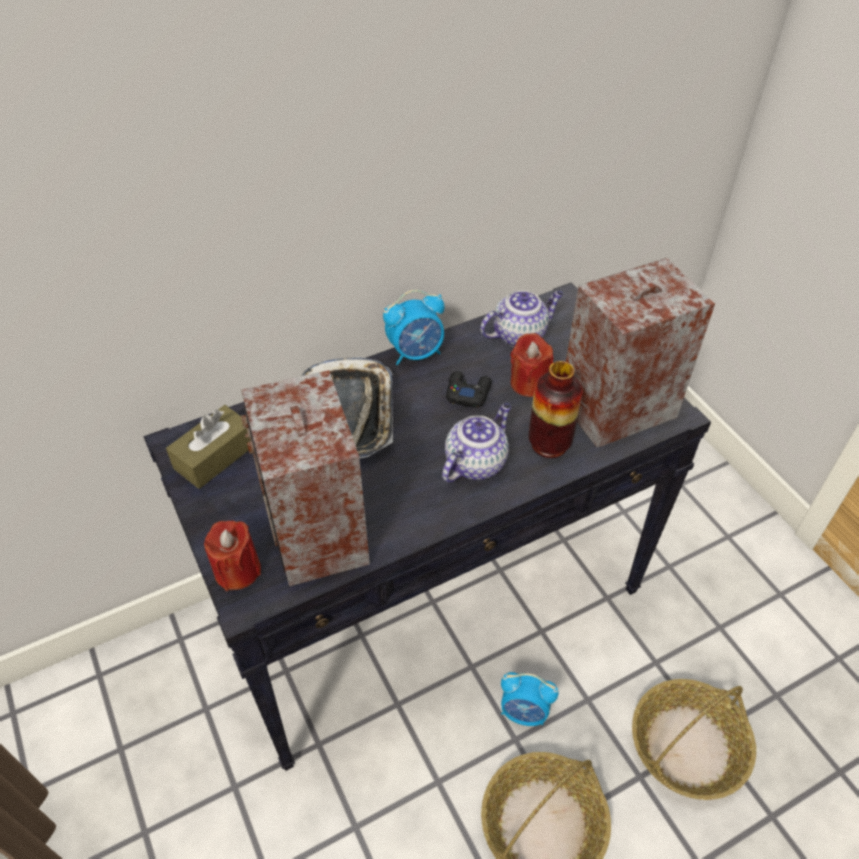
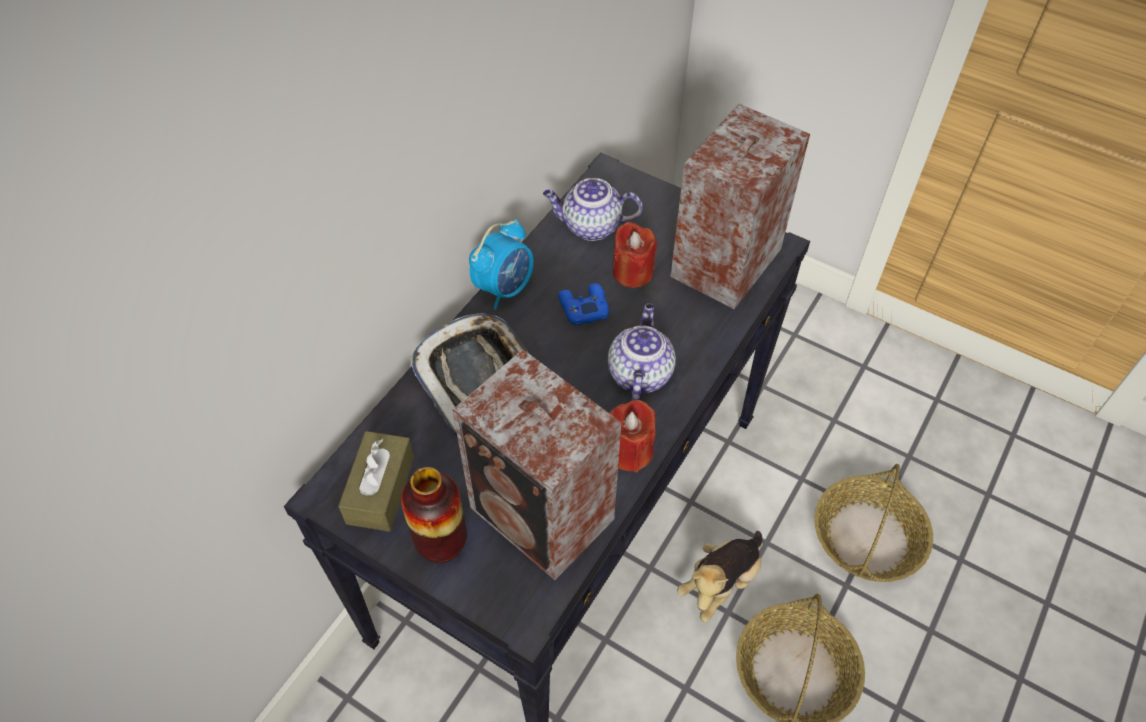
camera: 30 degrees left, 5 degrees up
(237, 570) = (493, 592): red candle -> red candle (630, 451)
(467, 392) = (583, 307): black game controller -> blue game controller
(520, 334) = (590, 226): teapot -> teapot turned 120 degrees counterclockwise
(524, 711) = (720, 583): alarm clock -> plush toy
(549, 444) = (691, 325): vase -> vase (441, 542)

